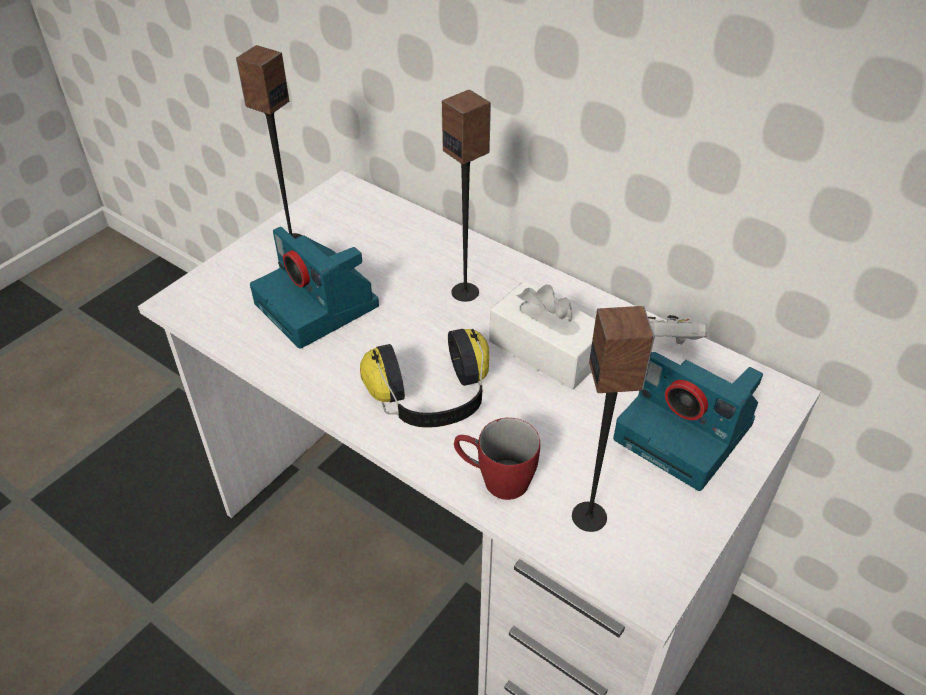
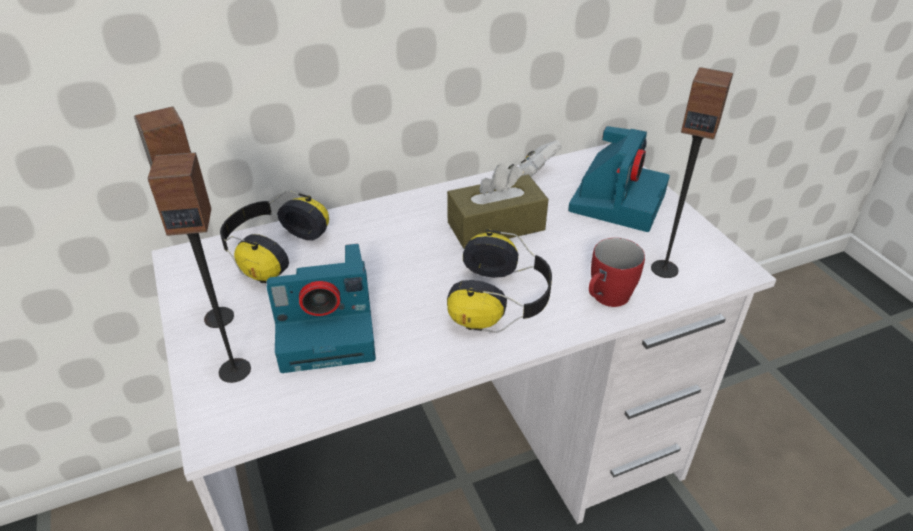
camera: 60 degrees left, 5 degrees down
(389, 228) = (272, 251): none -> headphones
(465, 292) = (397, 239): speaker -> speaker (235, 370)
(546, 350) = (496, 226): white tissue box -> brown tissue box
(687, 432) = (617, 200): camera -> camera turned 45 degrees counterclockwise

